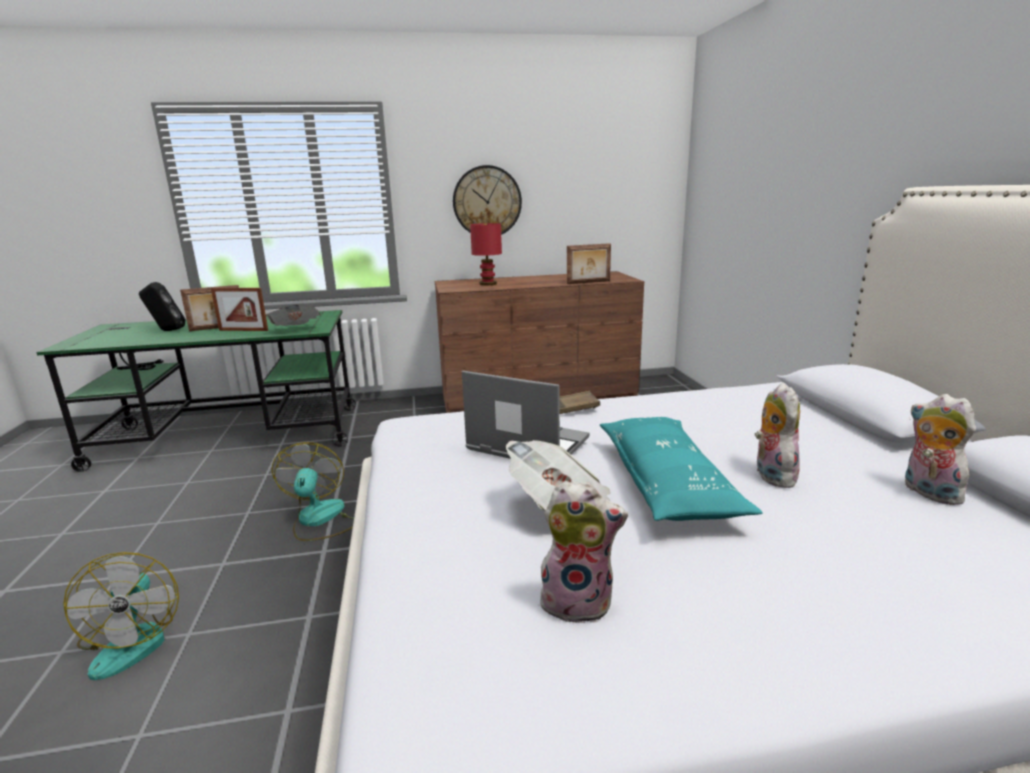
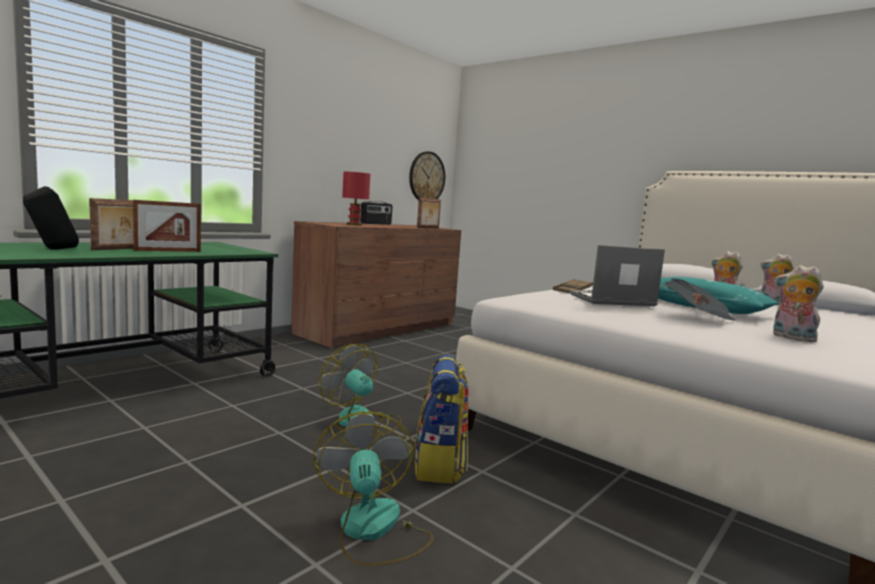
camera: 40 degrees left, 10 degrees down
(134, 640) = (373, 531): fan -> fan turned 135 degrees counterclockwise
(289, 594) = (440, 465): none -> backpack
(296, 330) = (233, 252): newspaper -> none
(487, 202) = (337, 156): wall clock -> wall clock (426, 177)
(543, 276) = (376, 224): none -> radio
(578, 602) = (791, 338): plush toy -> plush toy turned 105 degrees counterclockwise

